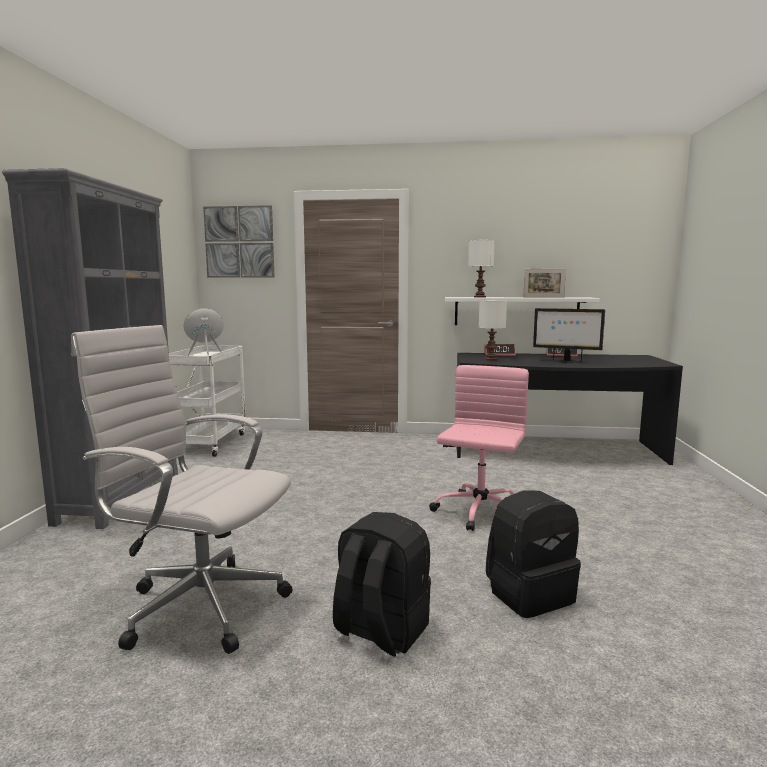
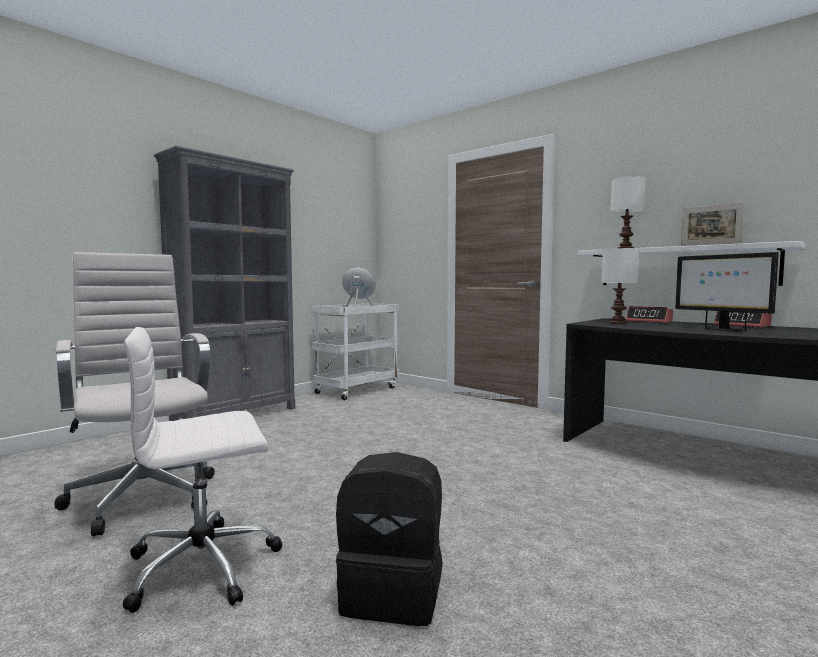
camera: 35 degrees right, 5 degrees down
(239, 242) = (406, 209): picture -> none
(380, 630) = (205, 566): black backpack -> white office chair
(479, 513) = (490, 497): pink office chair -> none

